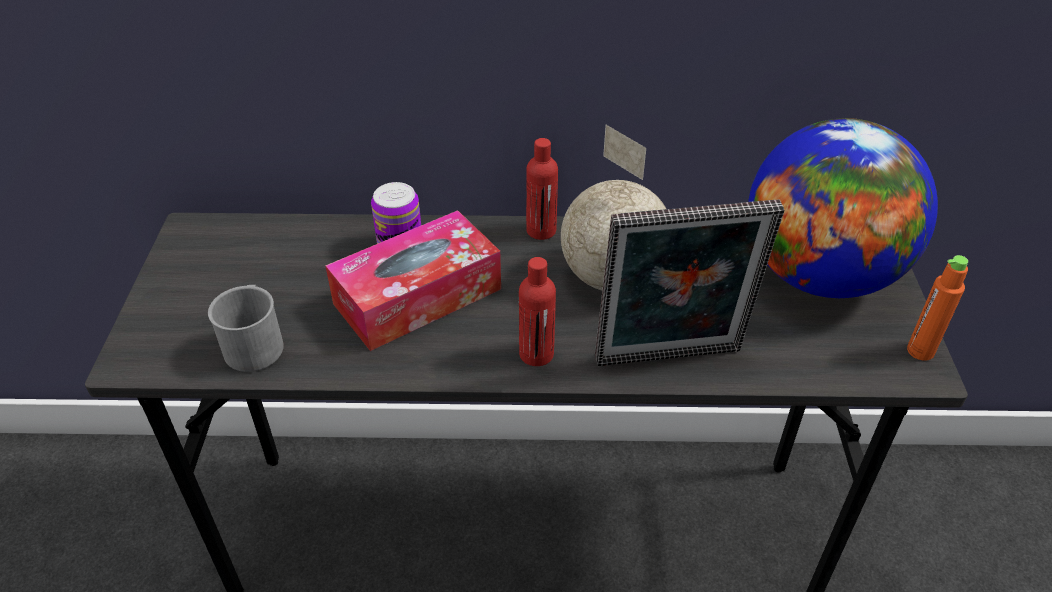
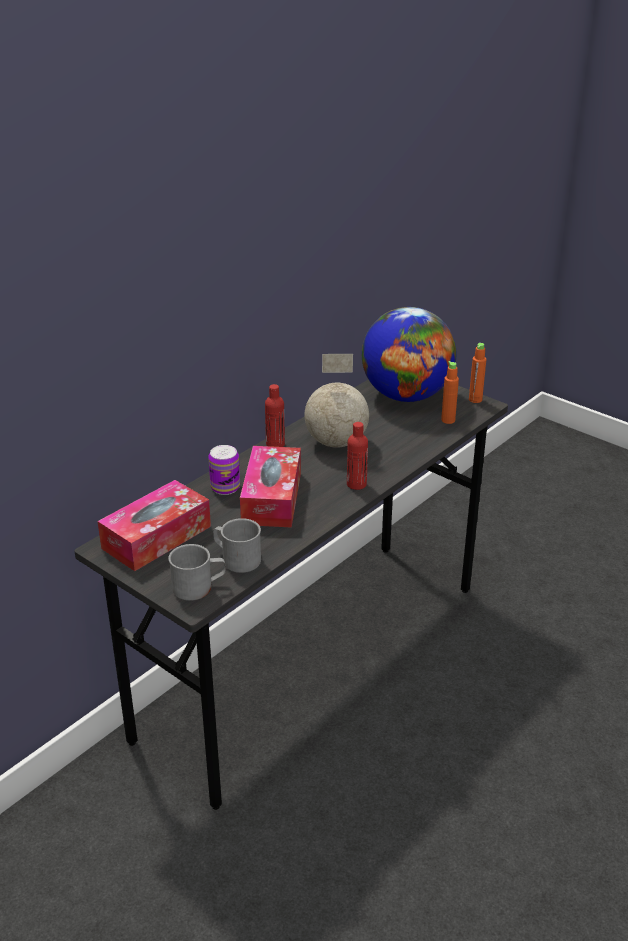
camera: 50 degrees left, 10 degrees down
(168, 345) = (199, 587): none -> grey mug
(244, 254) = (156, 537): none -> tissue box
(670, 361) = (405, 455): picture frame -> none
(820, 353) = (448, 420): none -> orange bottle

